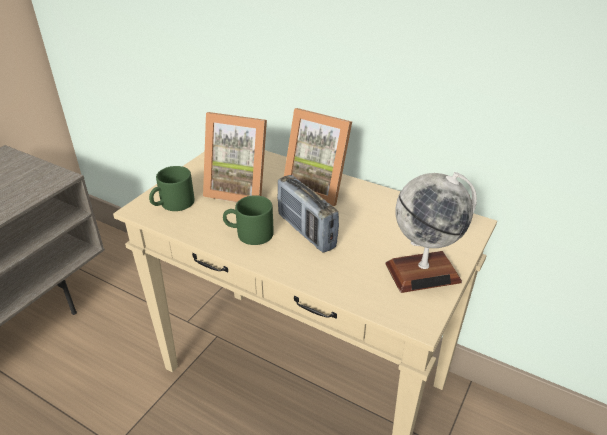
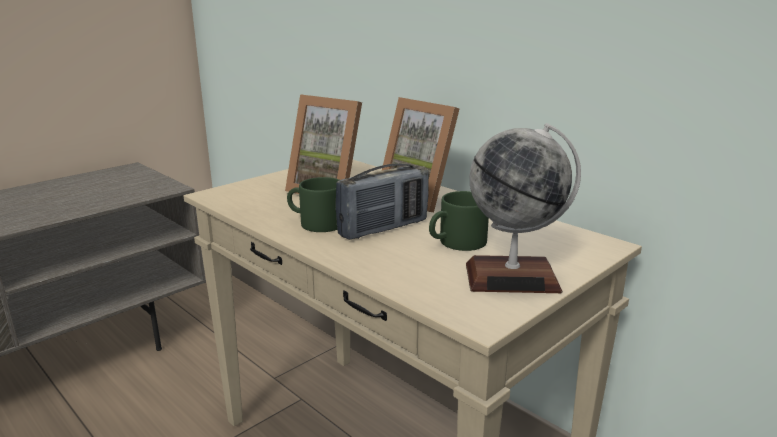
camera: 15 degrees right, 15 degrees down
(173, 204) = (249, 194): green mug -> green mug (457, 243)
(306, 231) = (383, 228): radio -> radio turned 105 degrees counterclockwise

